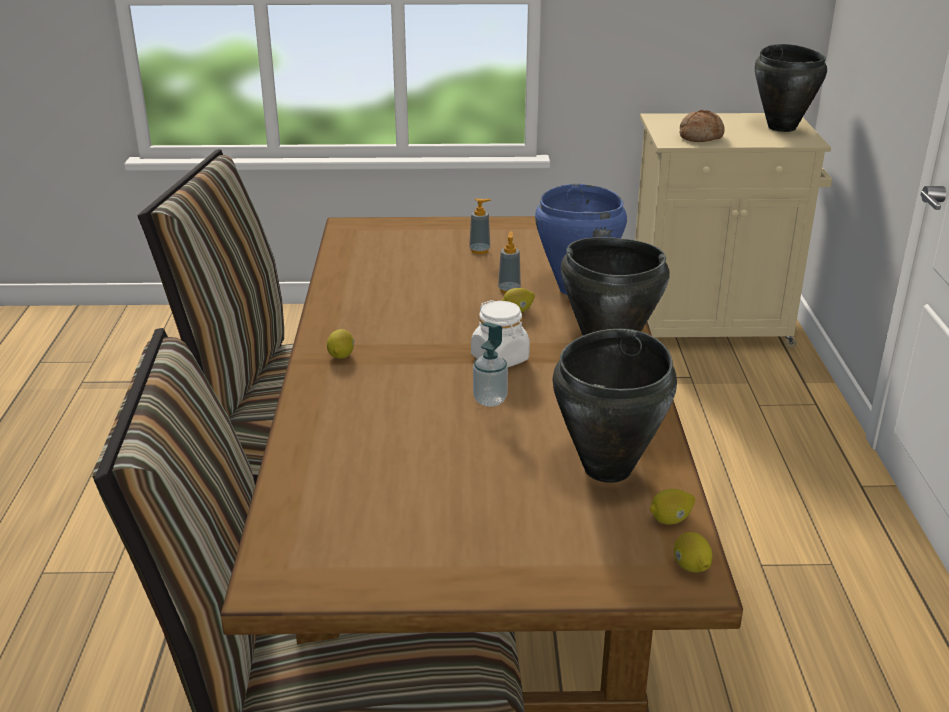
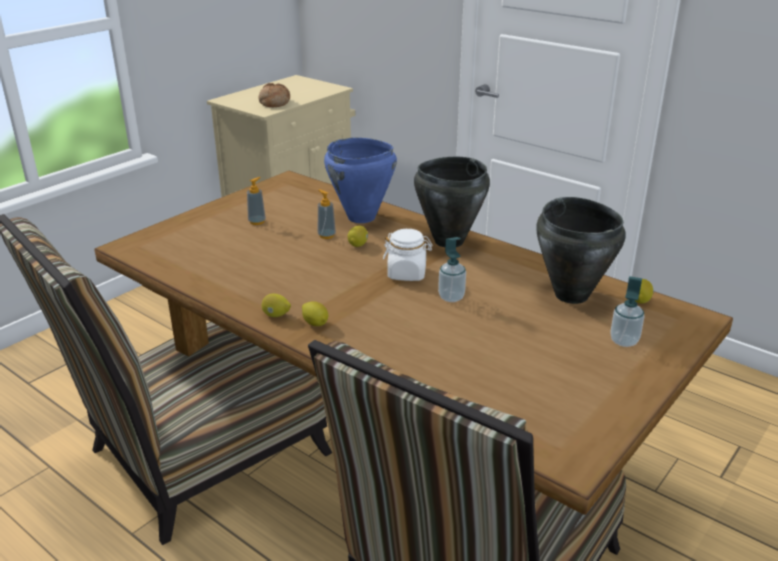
camera: 50 degrees left, 0 degrees up
(553, 539) = (624, 341): none -> soap dispenser
(691, 567) = (687, 314): lemon -> lemon (276, 315)
(782, 127) = (306, 85): black cooking pot -> none

